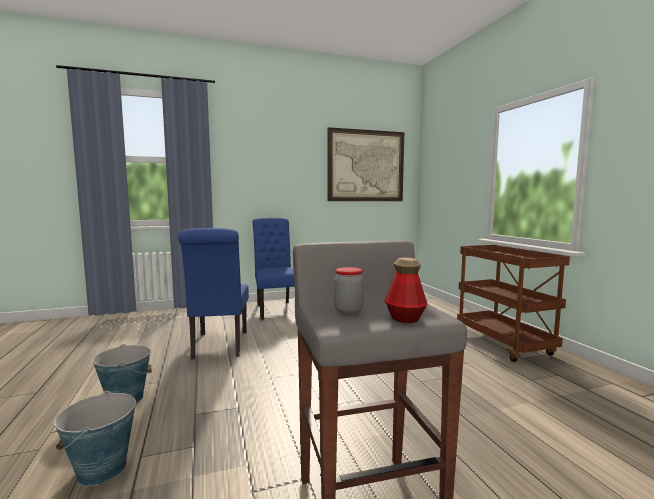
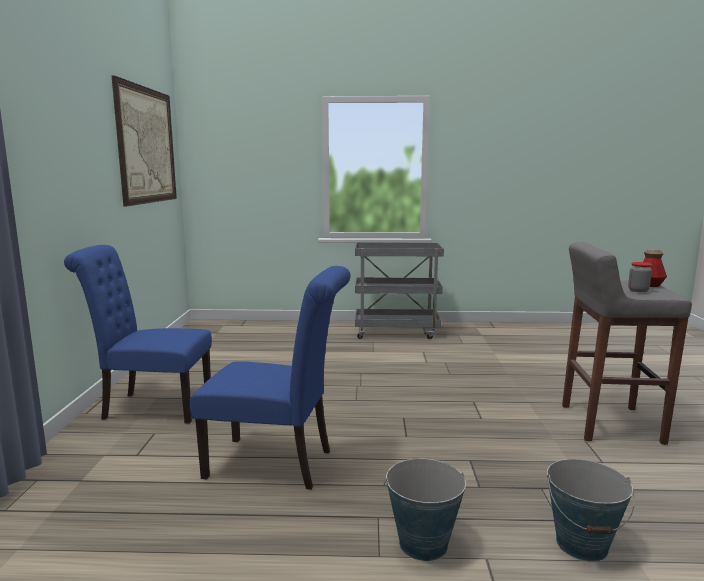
camera: 70 degrees left, 5 degrees up
(504, 345) = (397, 332): brown cart -> grey cart

